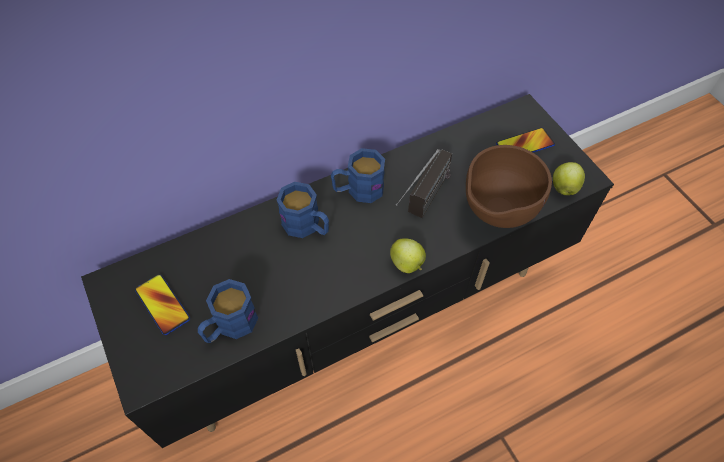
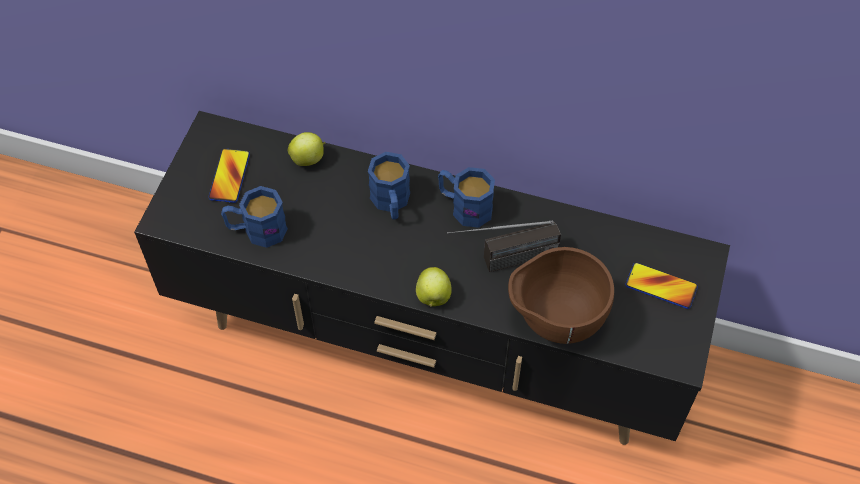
camera: 45 degrees right, 0 degrees up
(564, 187) = (648, 351): apple -> apple (308, 159)

